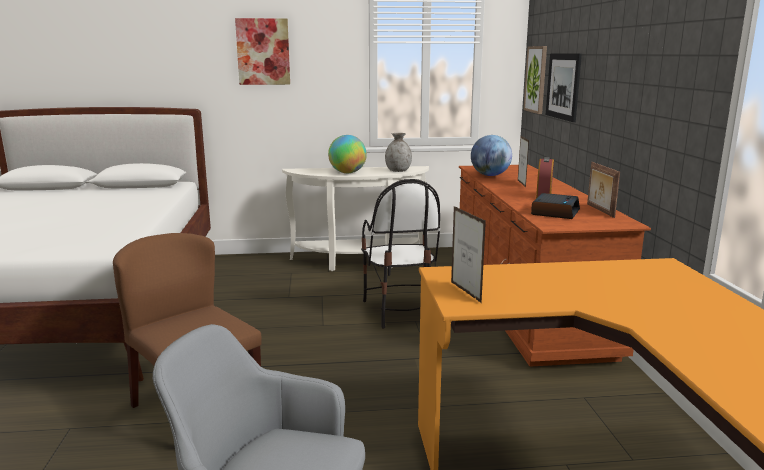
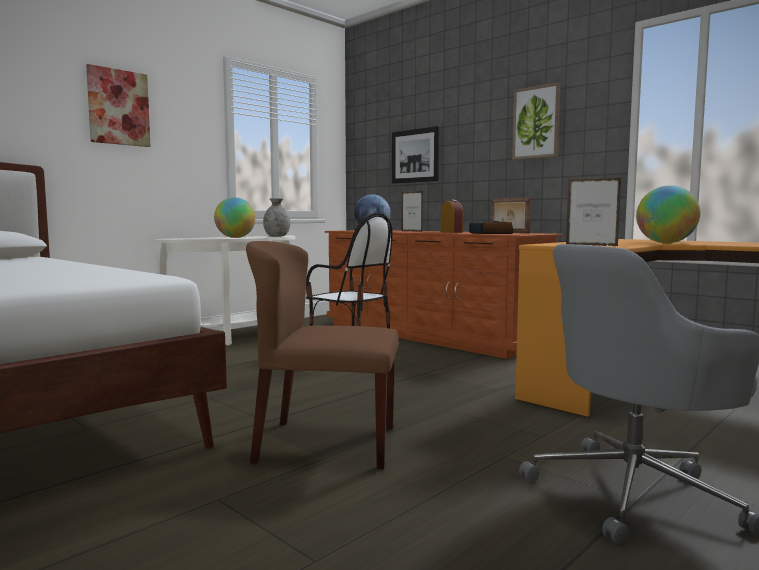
camera: 40 degrees left, 10 degrees down
(536, 79) = (369, 157): picture -> picture (536, 122)
(617, 303) = (665, 243): none -> globe

